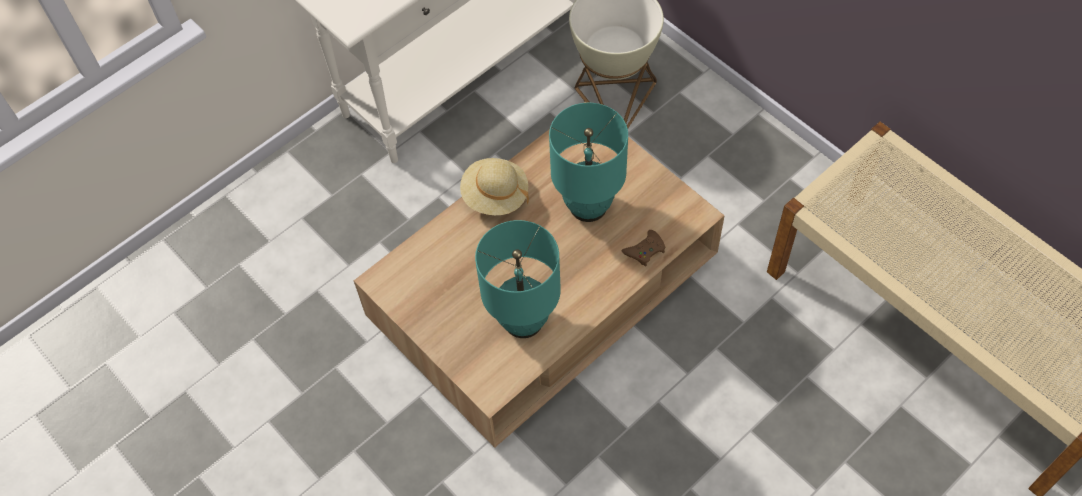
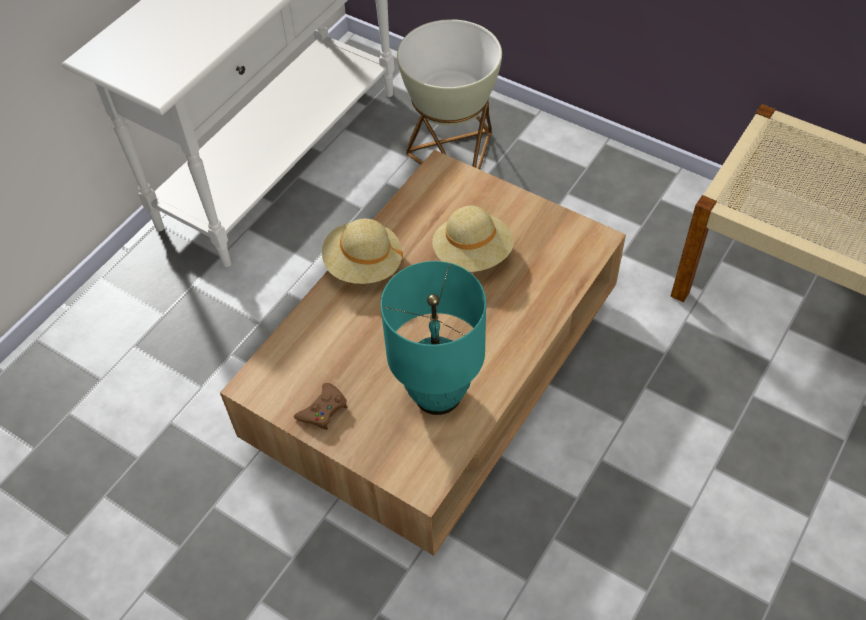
camera: 15 degrees left, 5 degrees down
(588, 206) = (473, 254): turquoise table lamp -> beige hat
(645, 250) = (552, 288): brown game controller -> brown game controller (323, 410)

